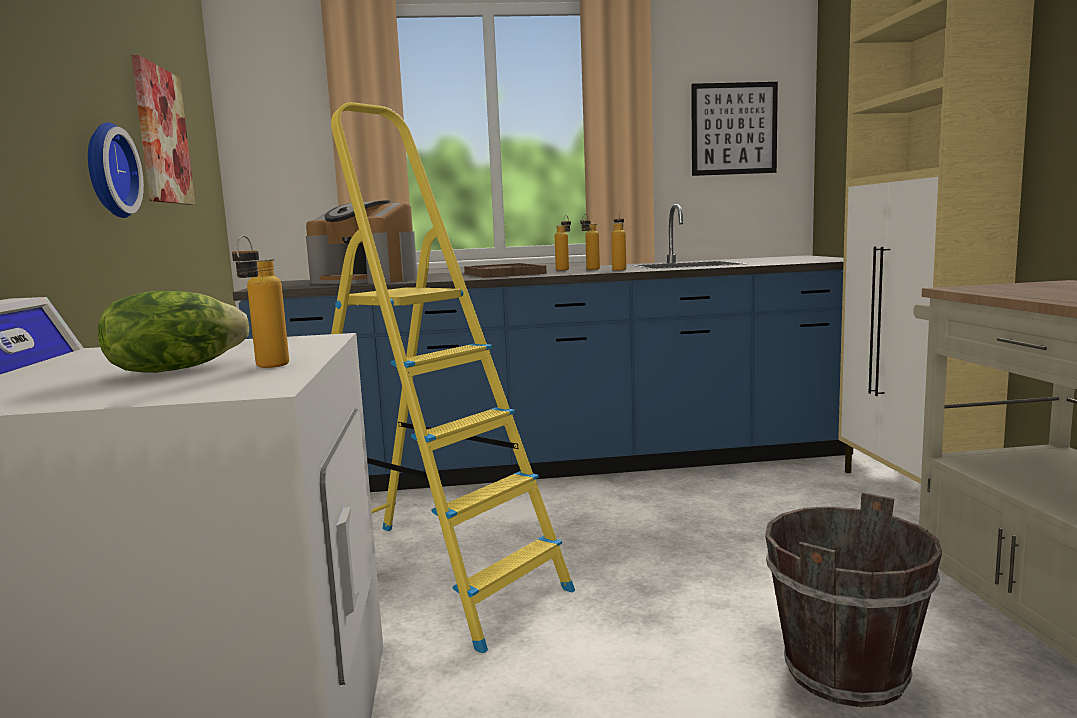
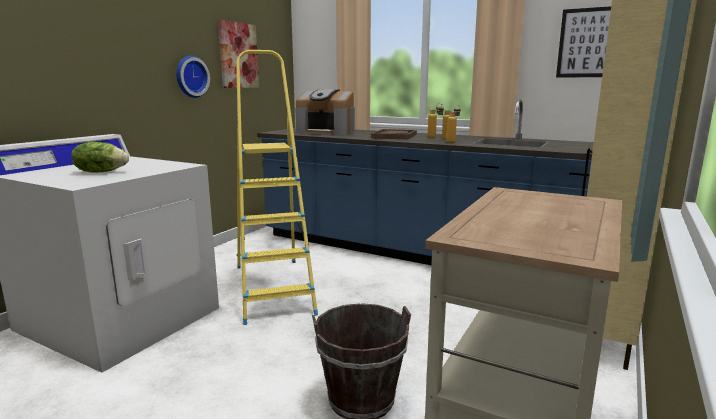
camera: 35 degrees right, 5 degrees up
(266, 368) = (116, 177): bottle -> none
(367, 280) = (326, 132): coffee machine -> coffee machine turned 45 degrees counterclockwise

